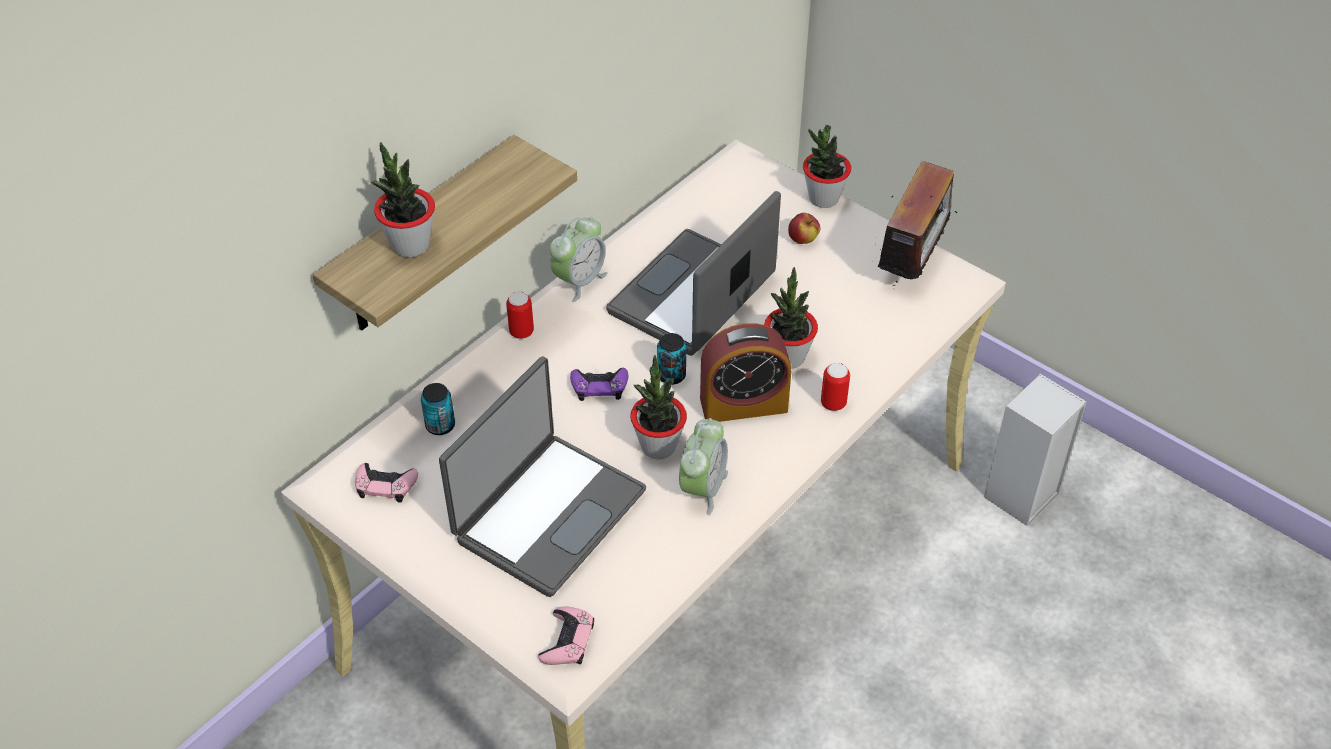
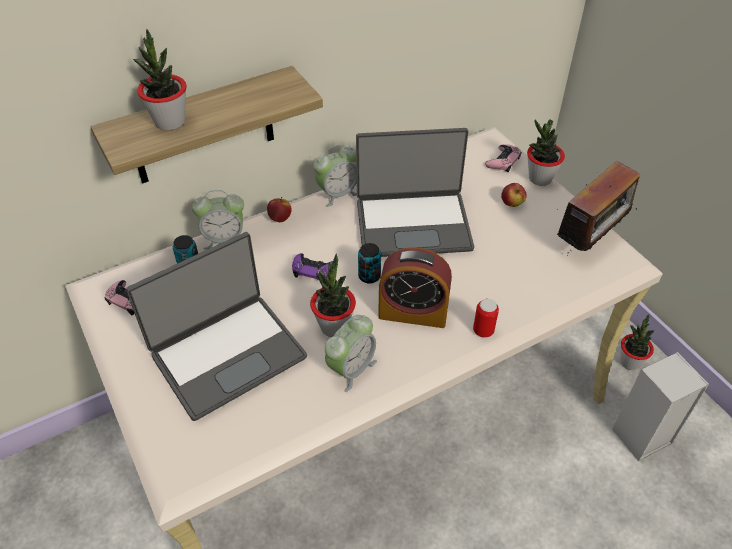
camera: 20 degrees right, 0 degrees up
(464, 377) = (224, 239): none -> alarm clock
(521, 332) = (280, 218): can -> apple
(567, 641) = (187, 462): pink game controller -> pink game controller (503, 161)
(694, 296) = (413, 224): laptop -> laptop turned 150 degrees counterclockwise
(788, 357) = (463, 285): potted plant -> potted plant (629, 362)

